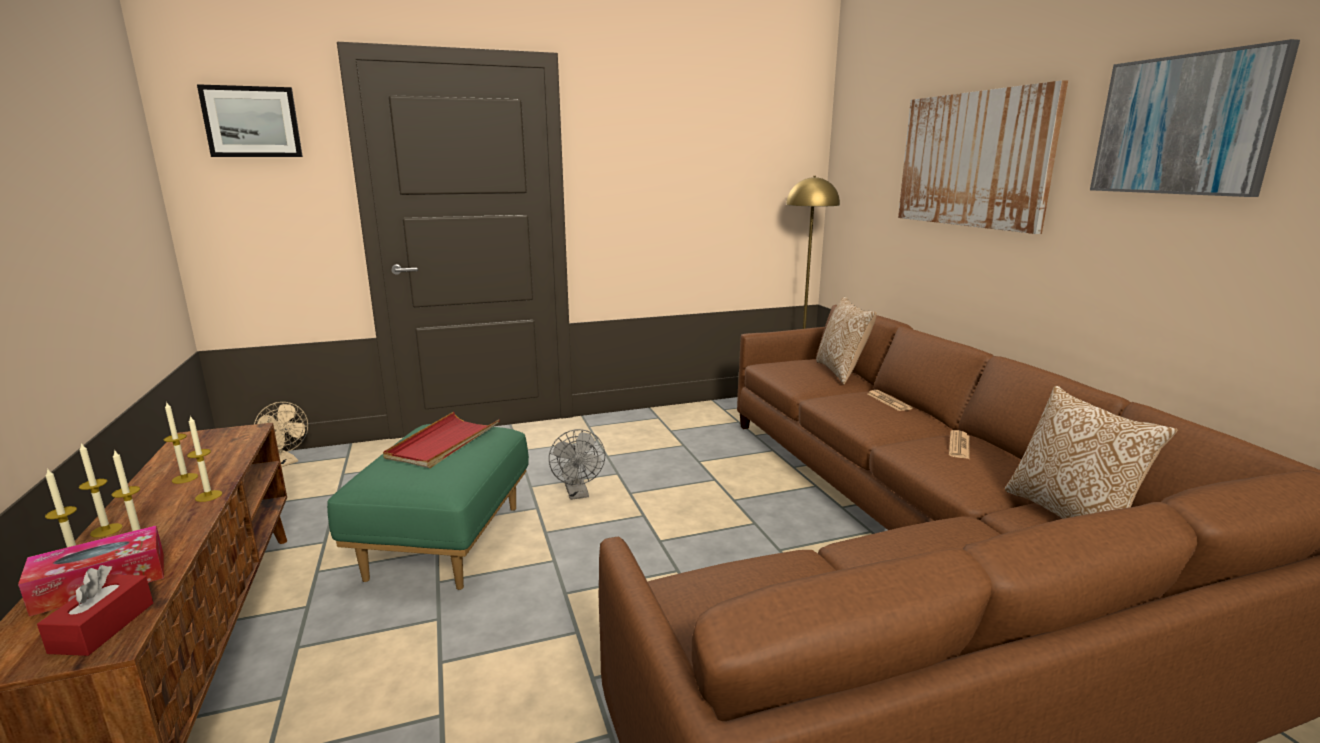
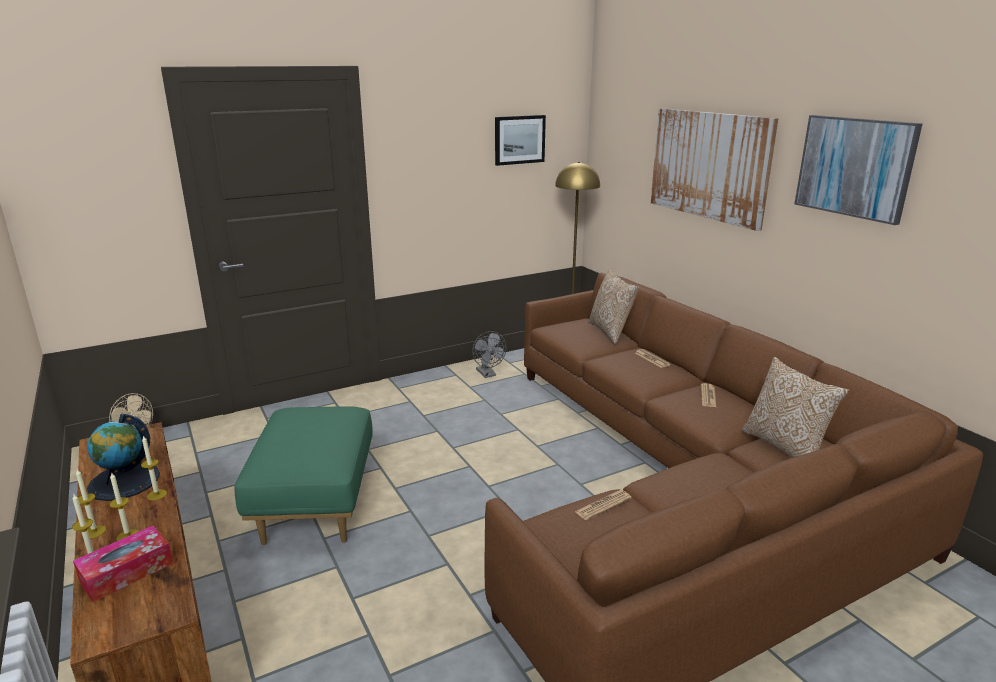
camera: 10 degrees left, 5 degrees up
(103, 627) = (156, 603): red tissue box -> none
(185, 478) = (124, 481): candle -> globe
(252, 122) = (86, 144): picture -> picture (519, 139)
(443, 443) = (310, 426): red tray -> none
(578, 494) = (410, 452): grey fan -> grey fan (488, 374)
(778, 567) = (603, 505): none -> newspaper

